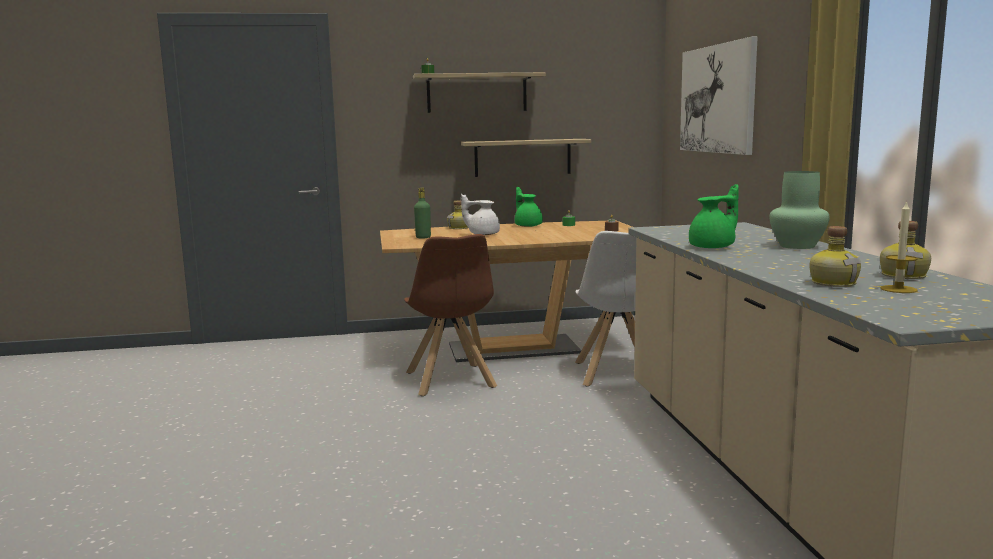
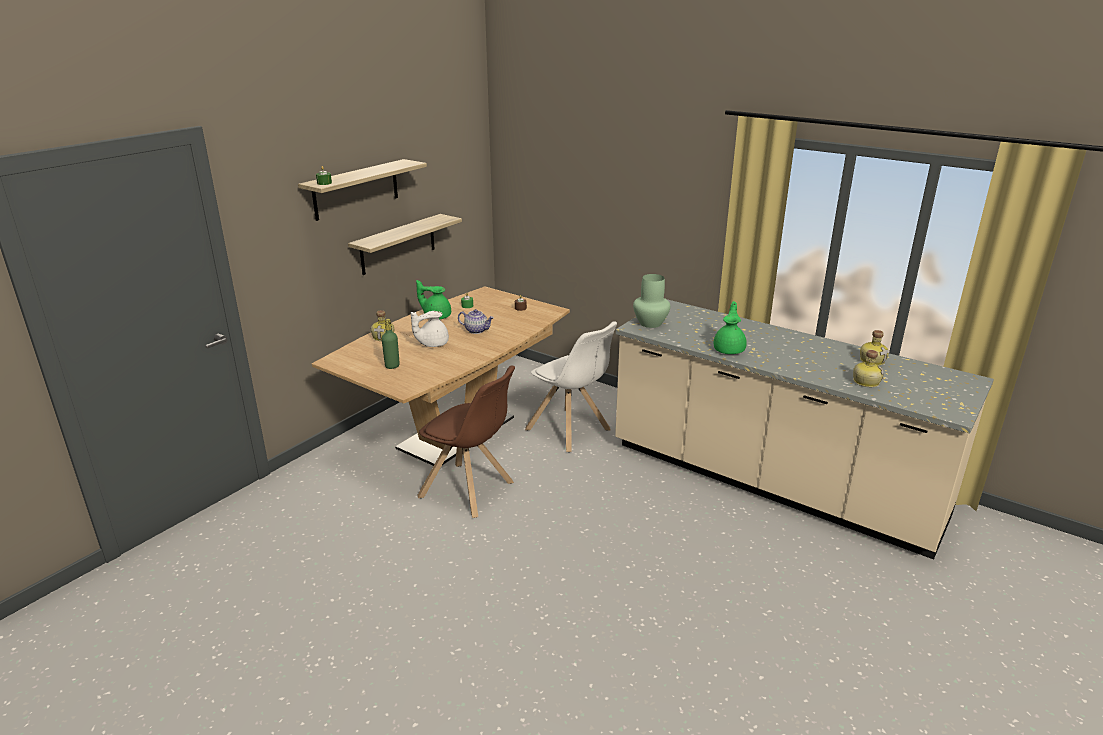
camera: 45 degrees left, 15 degrees up
(537, 234) = (476, 330): none -> teapot
(717, 99) = (585, 182): picture -> none
(796, 246) = (763, 334): green vase -> green vase (650, 323)
(898, 289) = (897, 379): candle -> none

